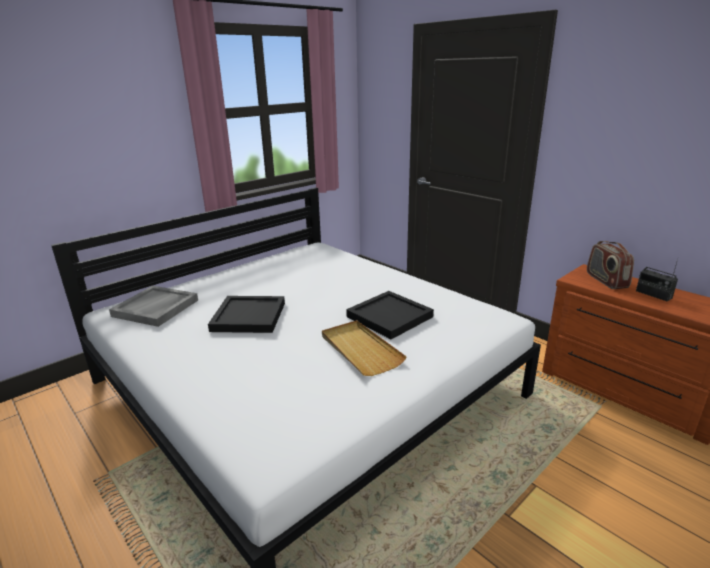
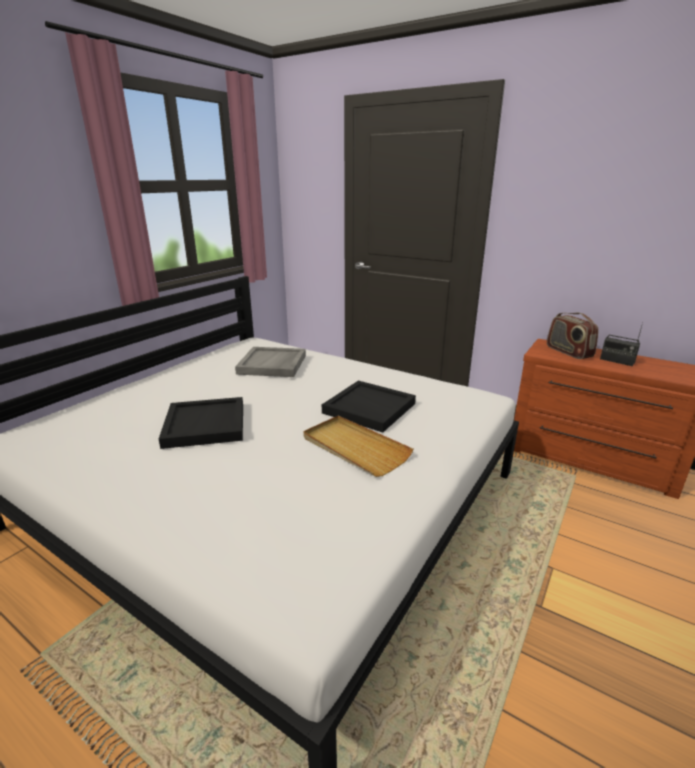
camera: 15 degrees left, 0 degrees up
(156, 308) = (76, 428): grey tray -> grey tray (272, 365)

